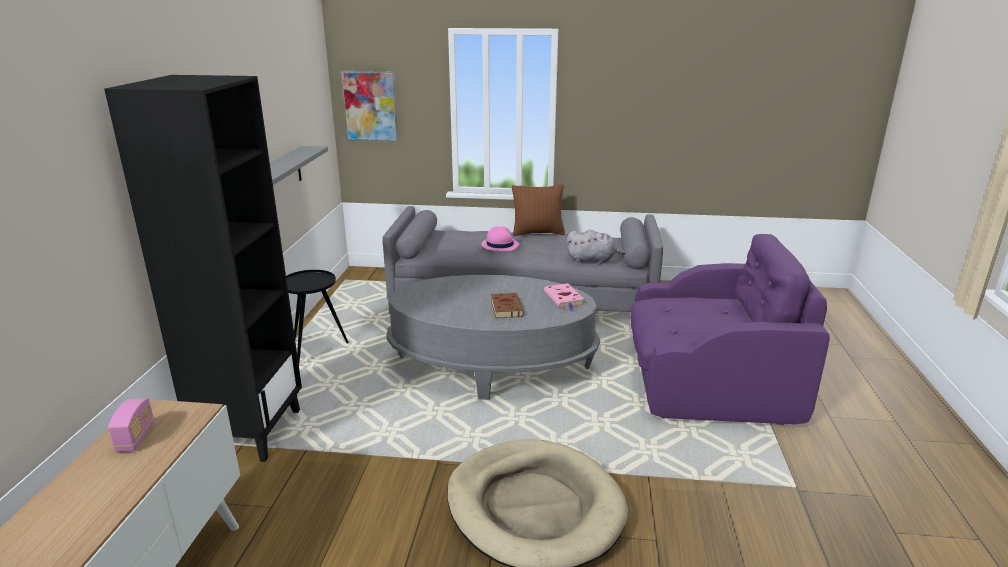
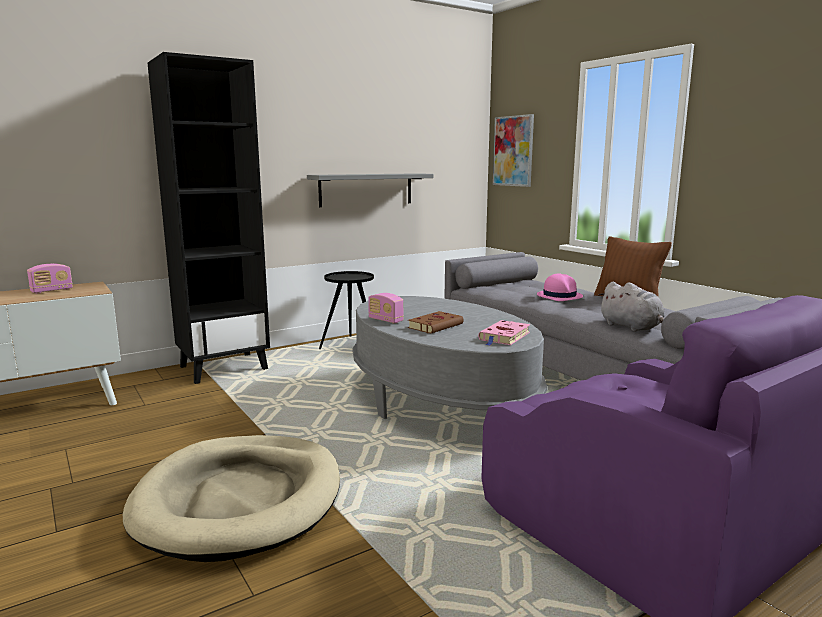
camera: 50 degrees right, 10 degrees down
(462, 318) = (385, 320): none -> radio

